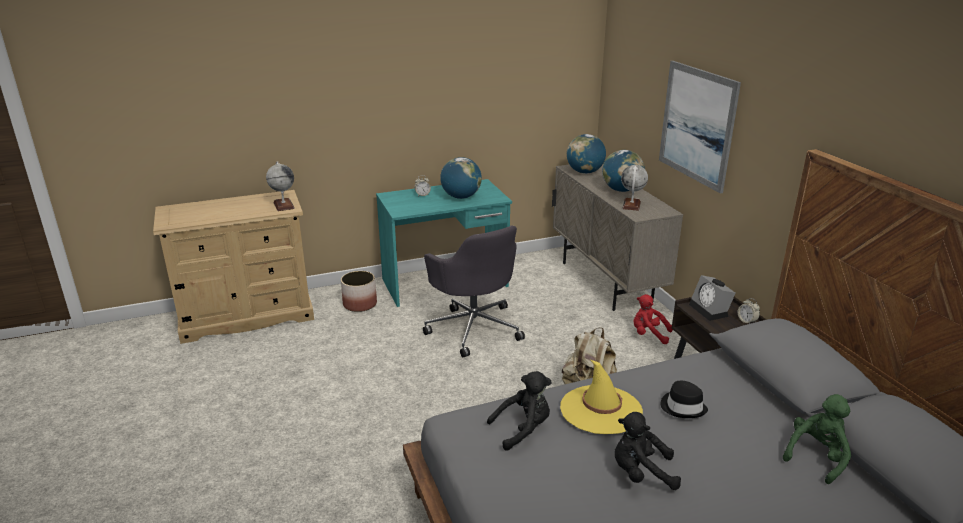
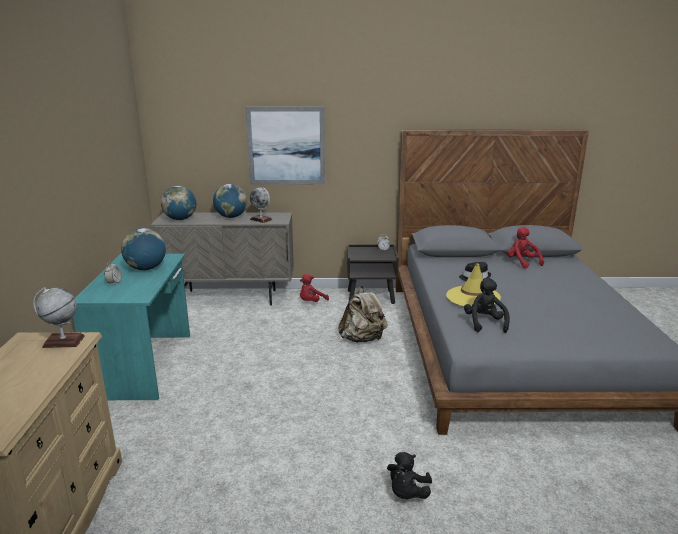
camera: 70 degrees left, 5 degrees down
(359, 304) = (125, 423): planter -> none
(474, 327) = (238, 365): grey office chair -> none
(641, 473) = (532, 300): black plush toy -> black plush toy (407, 493)
(710, 310) = (364, 254): alarm clock -> none
(817, 457) = (522, 262): green plush toy -> red plush toy

